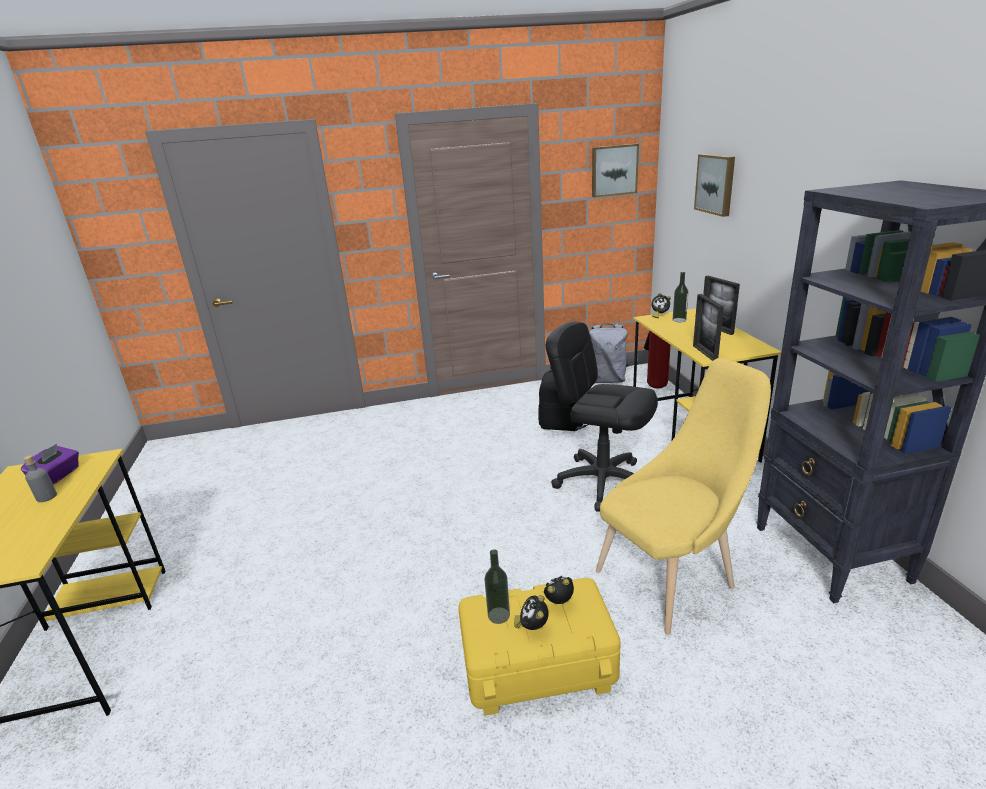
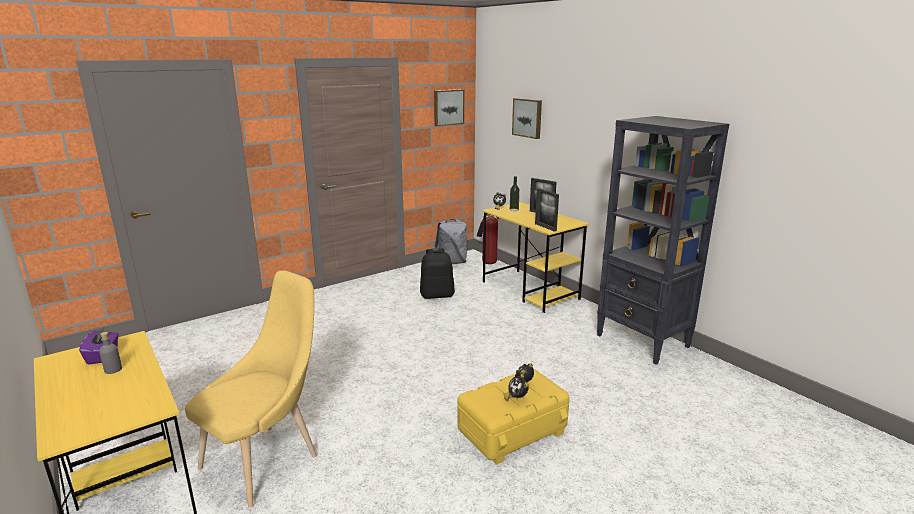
camera: 25 degrees left, 5 degrees down
(498, 615) = (491, 397): bottle -> none
(602, 482) = (488, 325): black office chair -> none
(672, 577) = (564, 369): yellow chair -> yellow chair (266, 459)

